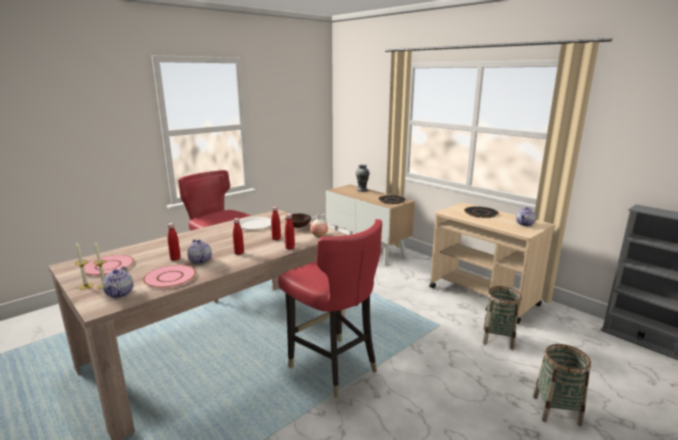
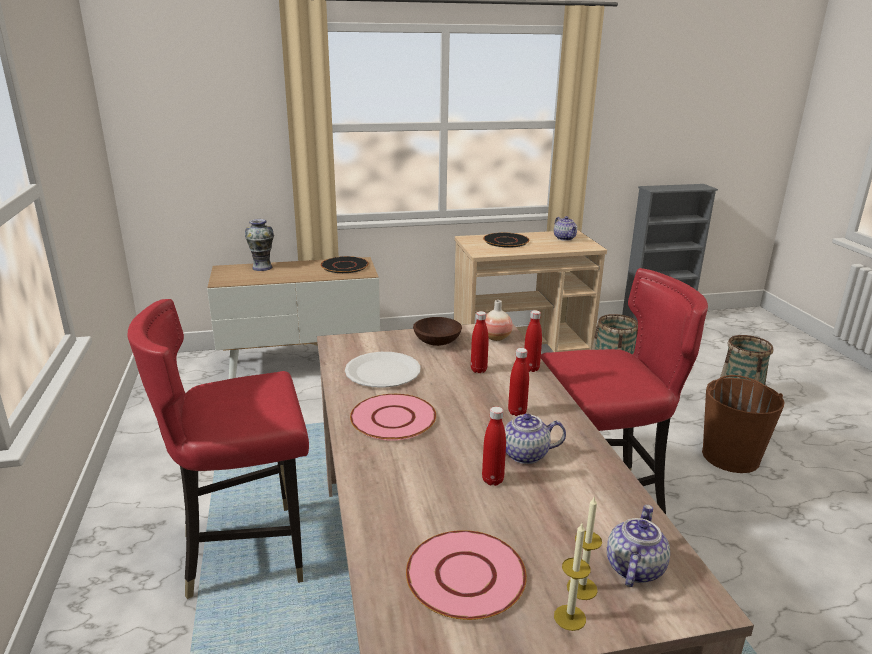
camera: 60 degrees left, 5 degrees up
(120, 293) = (634, 567): teapot -> teapot turned 90 degrees counterclockwise
(170, 277) = (585, 498): pink plate -> pink plate (392, 419)
(459, 417) = (730, 456): none -> brown bucket

